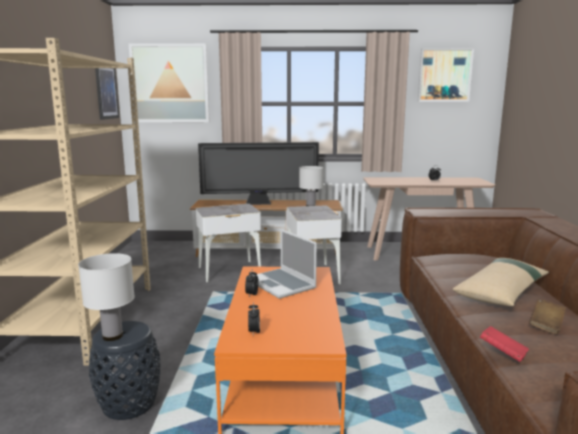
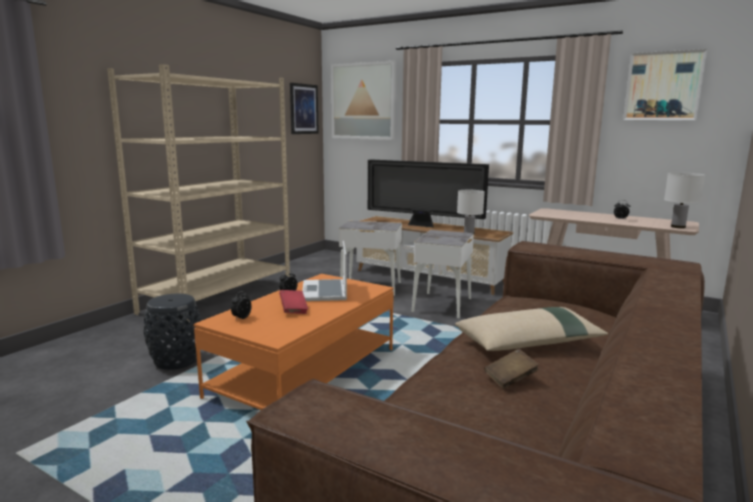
camera: 30 degrees right, 0 degrees up
(112, 336) = (161, 300): white table lamp -> white table lamp (677, 227)
(502, 354) = (412, 387): red book -> red book (293, 310)

